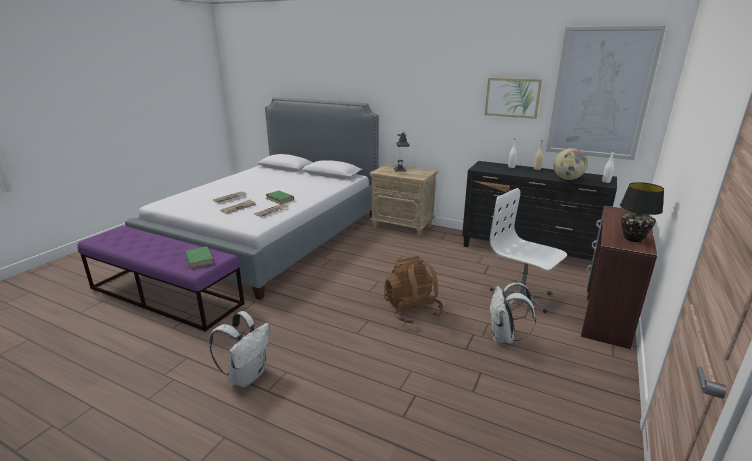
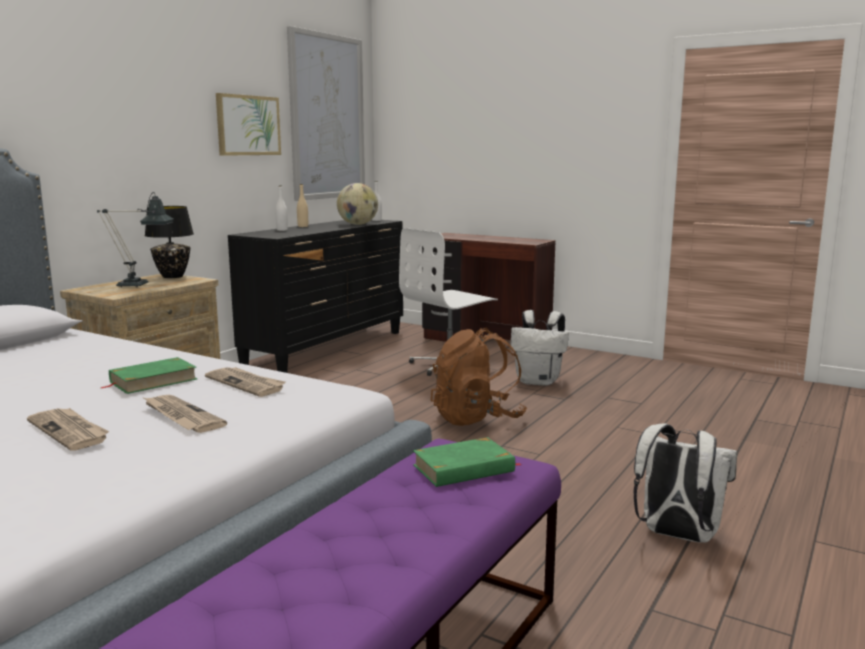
camera: 85 degrees left, 10 degrees down
(633, 239) = (519, 239): black table lamp -> black table lamp (173, 276)

